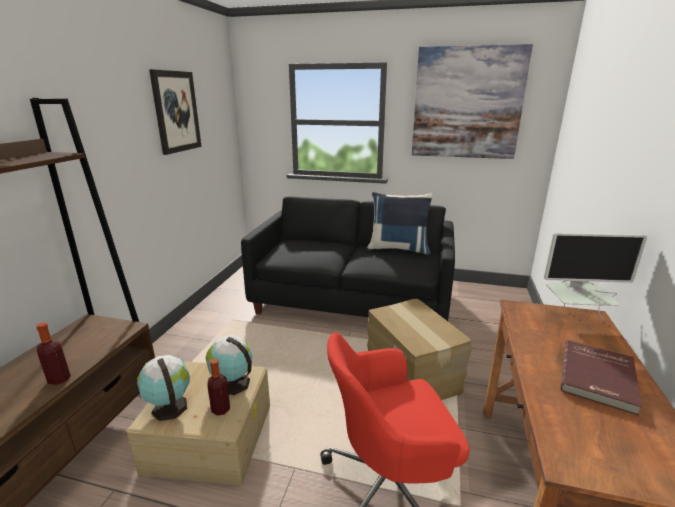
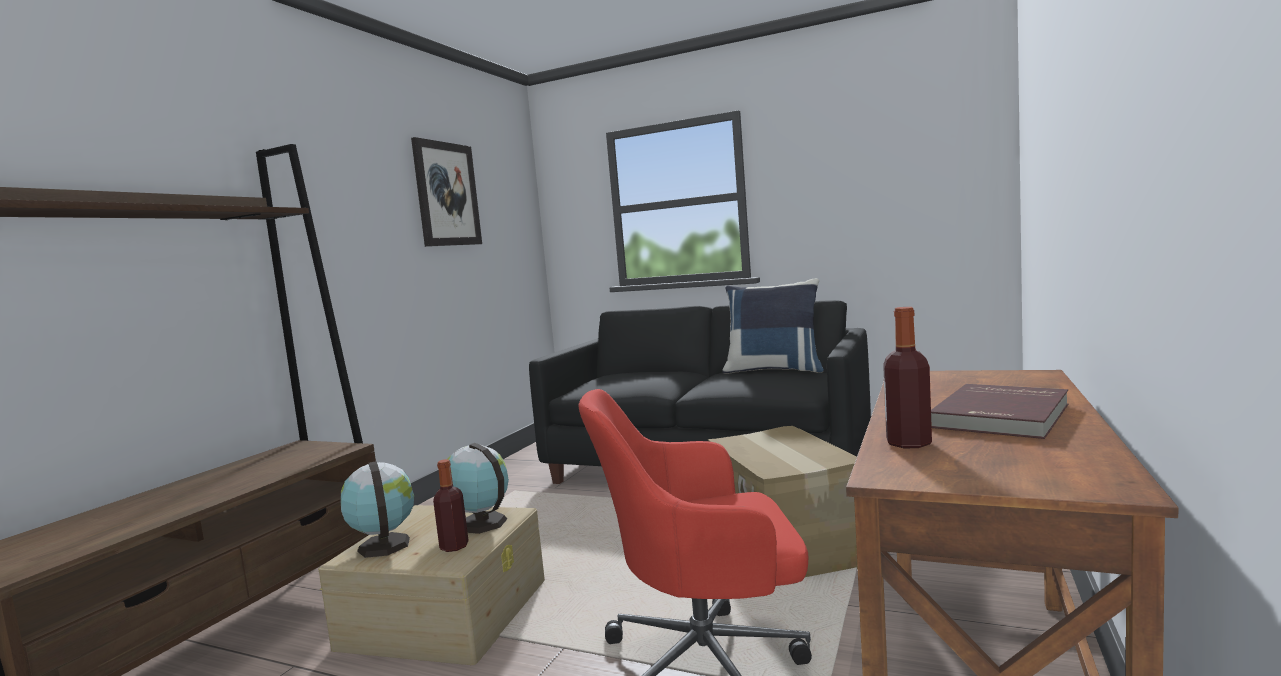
camera: 10 degrees right, 15 degrees down
(59, 379) = (240, 487): bottle -> bottle (908, 443)
(467, 103) = (864, 150): picture -> none
(574, 318) = (1001, 377): monitor -> none

